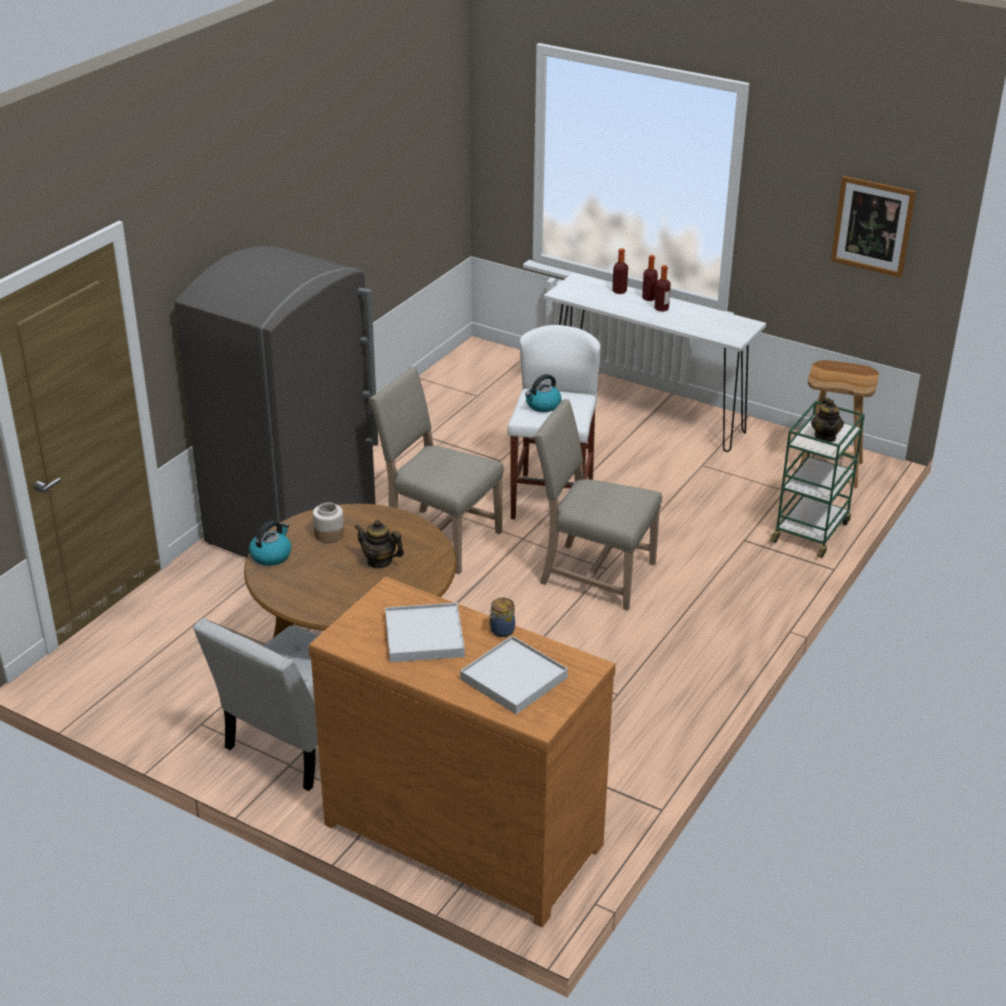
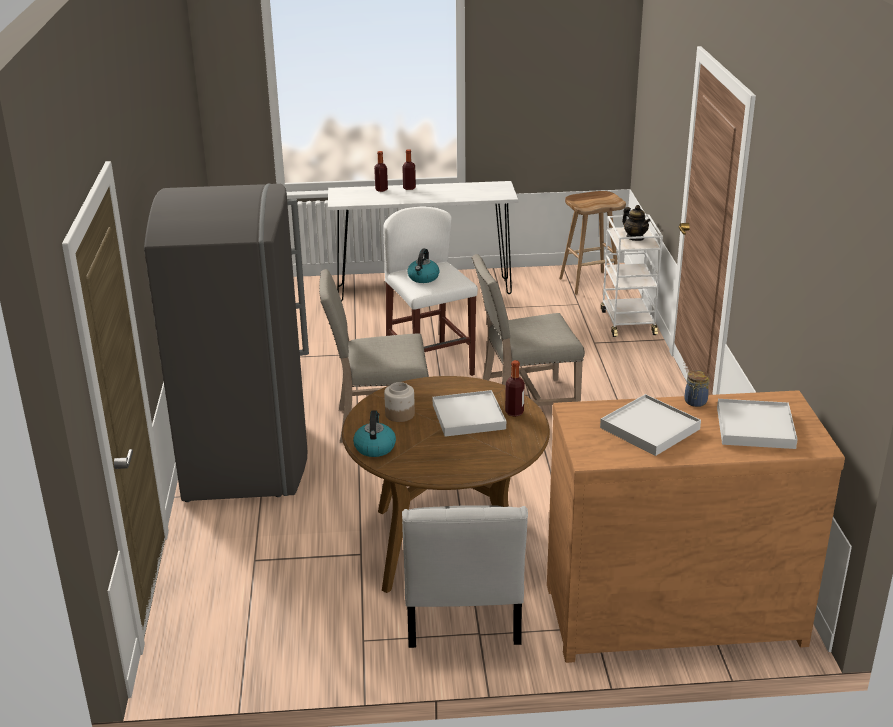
camera: 35 degrees left, 5 degrees down
(379, 561) = (469, 417): teapot -> white tray
(661, 309) = (428, 192): bottle -> bottle (514, 412)
(810, 531) = (627, 322): green cart -> white cart
(872, 226) = (581, 79): picture -> none

